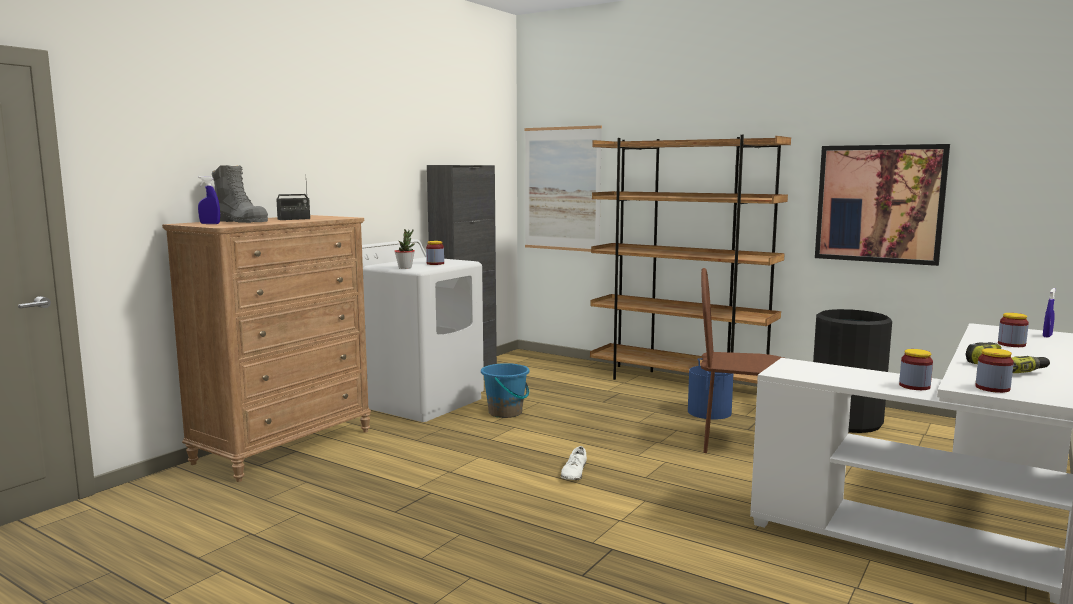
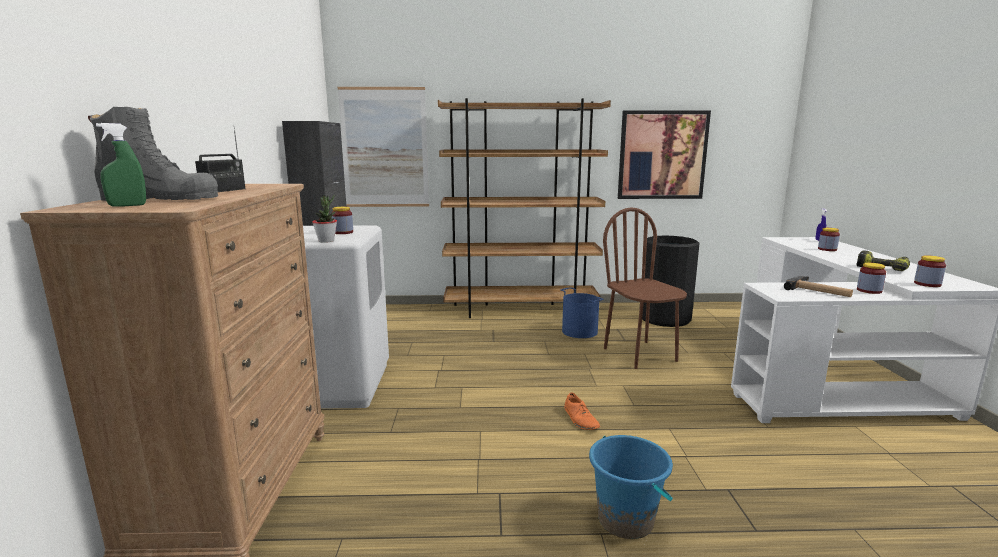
camera: 35 degrees left, 5 degrees up
(210, 224) = (127, 205): blue spray bottle -> green spray bottle
(505, 413) = (431, 374): blue bucket -> blue bucket (626, 520)
(574, 472) = (580, 419): white shoe -> orange shoe
(738, 444) = (640, 354): brown chair -> brown chair turned 90 degrees clockwise
(841, 376) = (819, 291): none -> hammer

